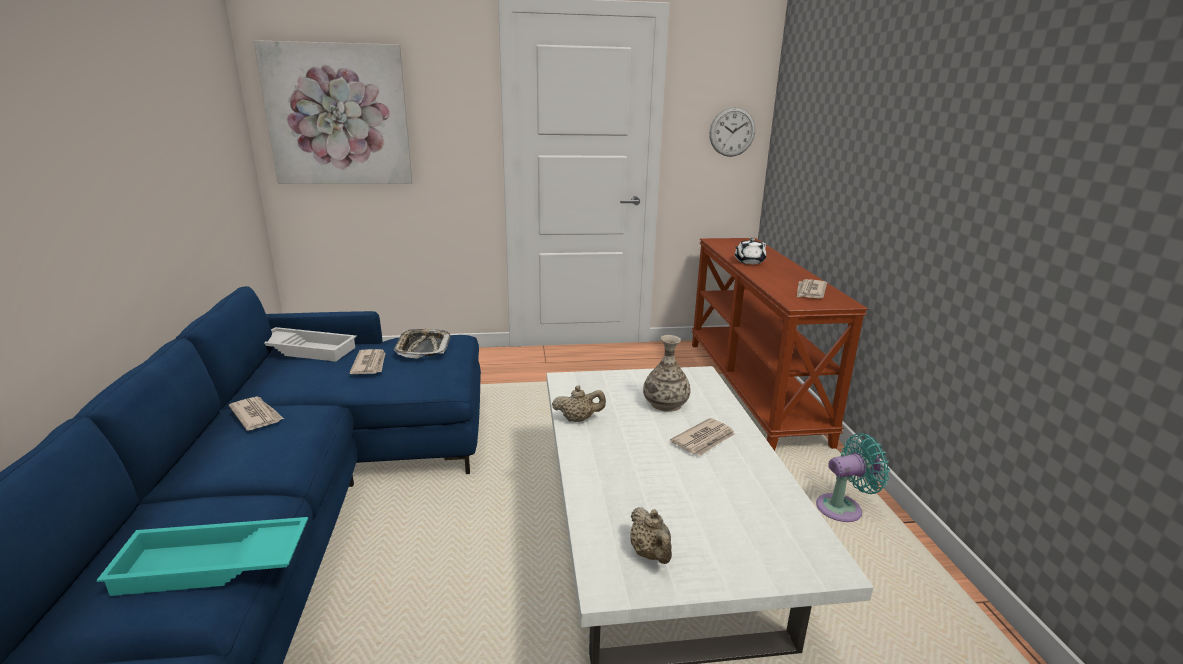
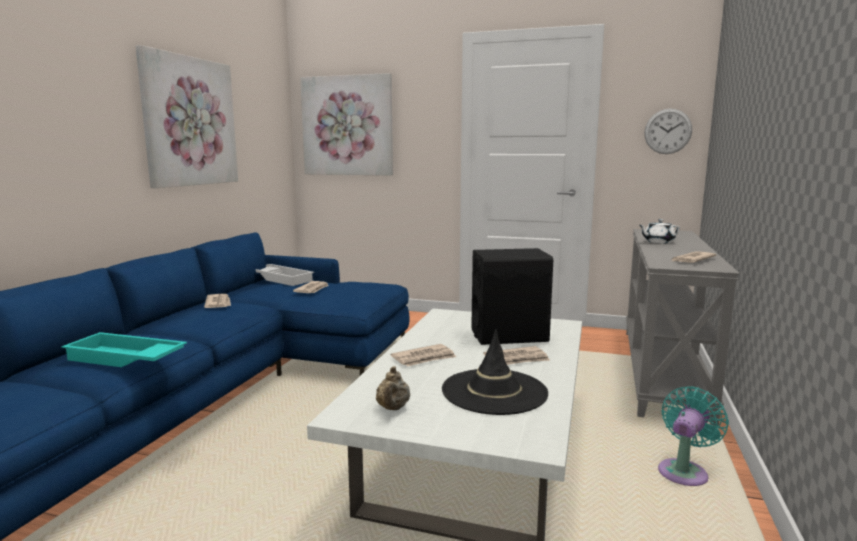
camera: 25 degrees right, 10 degrees down
(127, 135) = (190, 122): none -> picture
(423, 348) = (357, 286): tray -> none
(578, 419) = (426, 334): beige teapot -> none
(611, 461) = (424, 358): none -> newspaper
(666, 404) = (509, 336): vase -> black speaker
(726, 497) = (494, 392): none -> black hat
(754, 389) = (664, 371): brown console table -> grey console table
(843, 508) = (684, 471): turquoise fan -> turquoise fan turned 60 degrees counterclockwise

